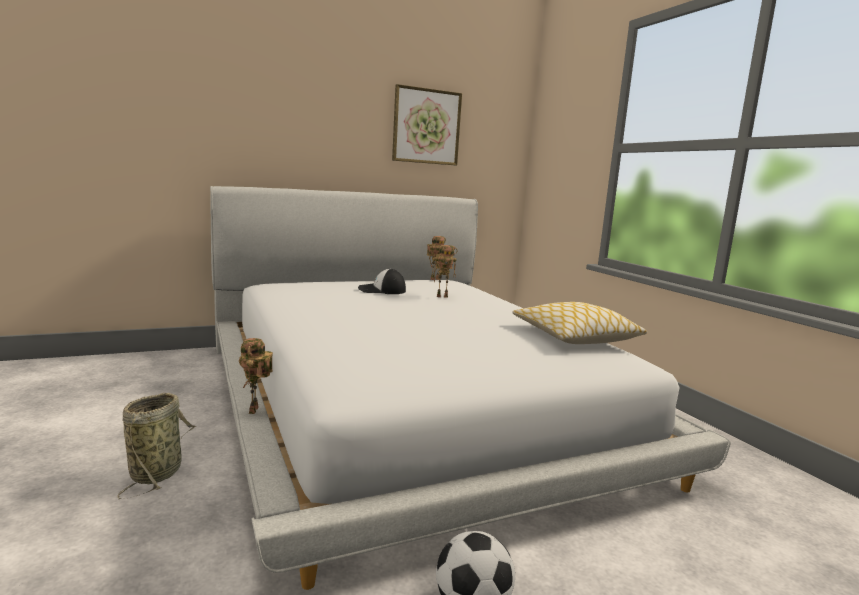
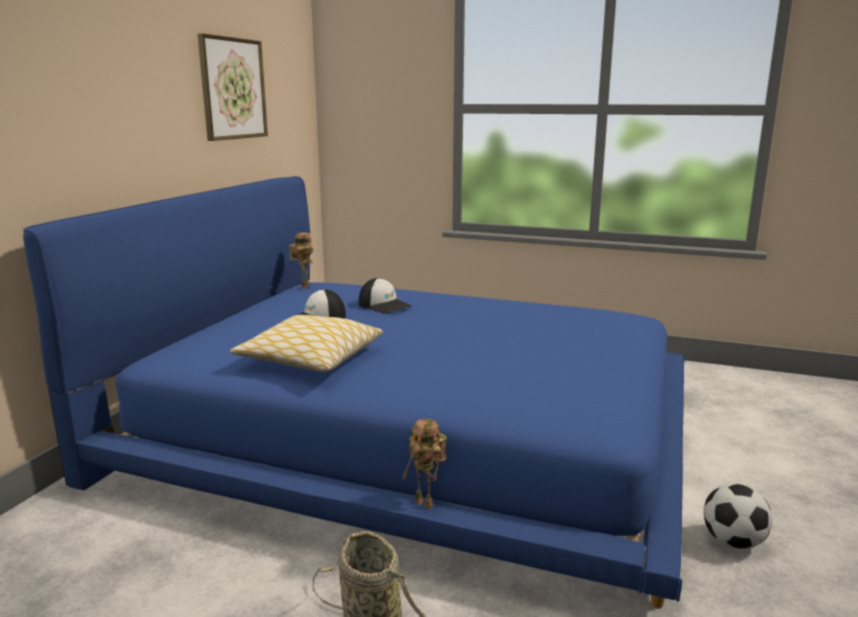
camera: 45 degrees left, 5 degrees up
(408, 402) = (409, 434): white bed -> blue bed
(443, 296) = (384, 305): toy robot -> cap
(574, 337) = (567, 310): pillow -> pillow (310, 358)

